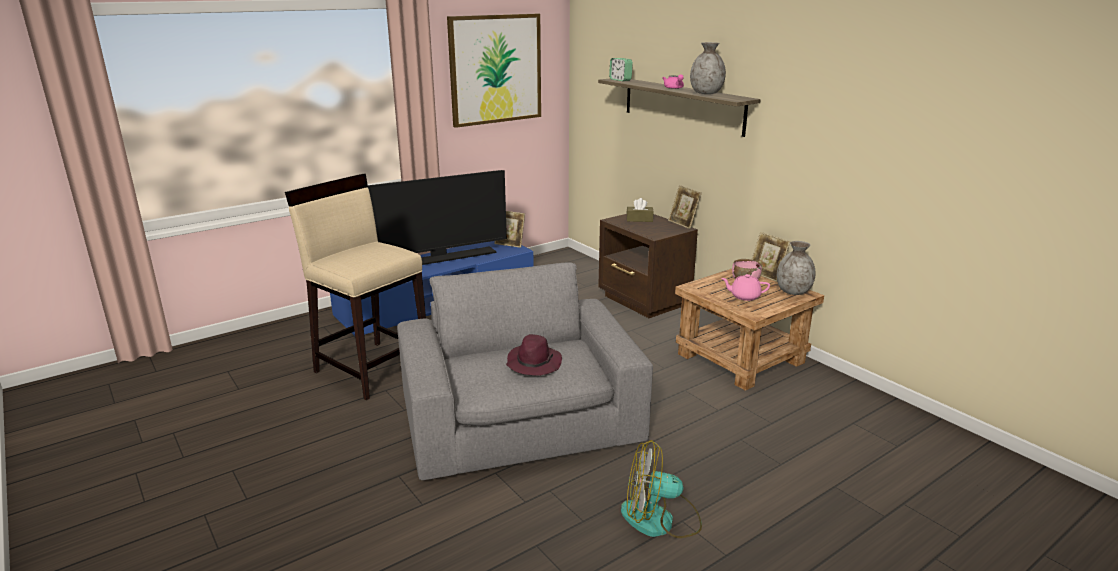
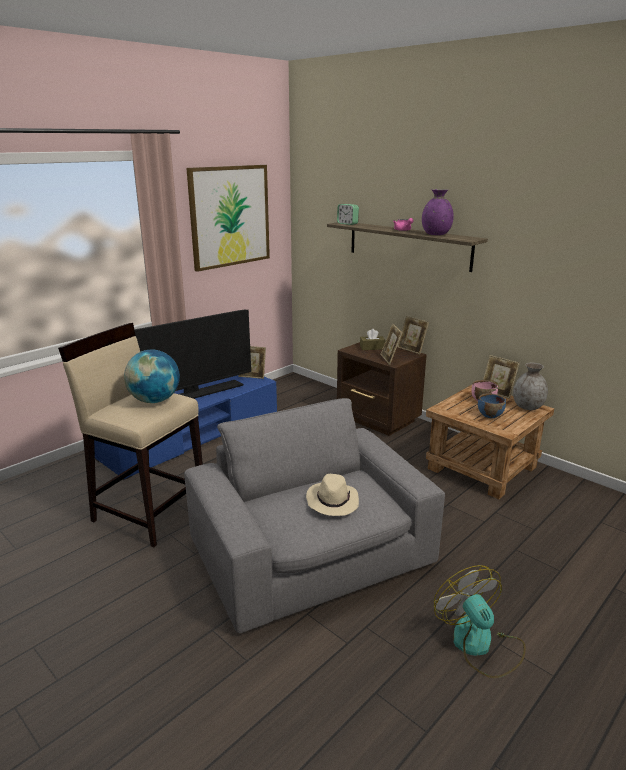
camera: 10 degrees left, 0 degrees up
(378, 252) = (155, 400): none -> globe
(533, 363) = (332, 501): purple hat -> beige hat
(653, 232) = (390, 359): none -> picture frame
(660, 519) = (479, 645): fan -> fan turned 75 degrees clockwise
(706, 93) = (436, 234): grey vase -> purple vase
(744, 296) = (490, 415): pink teapot -> blue bowl

